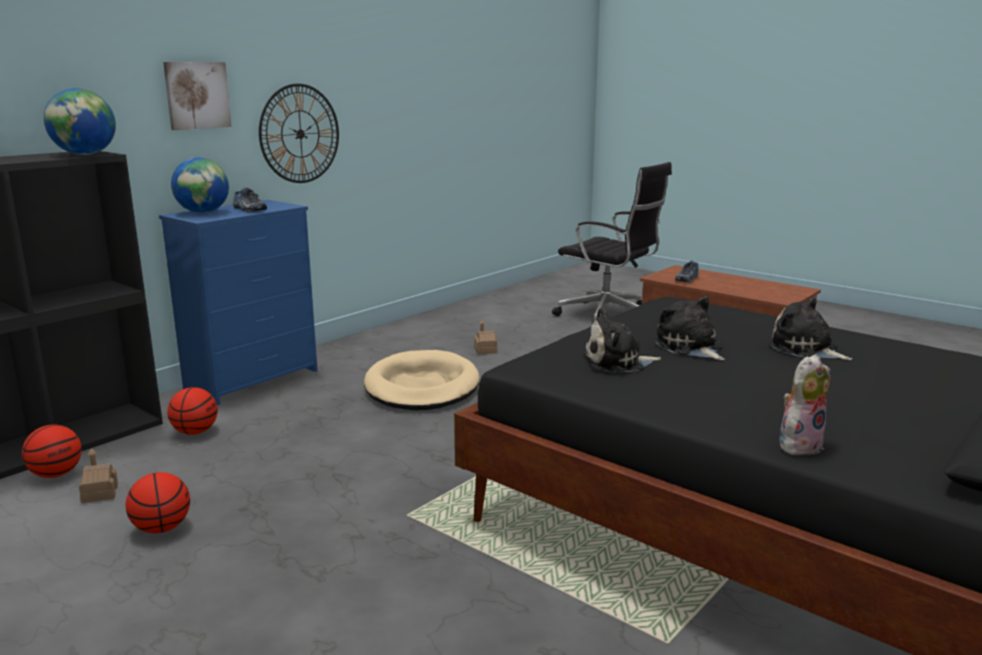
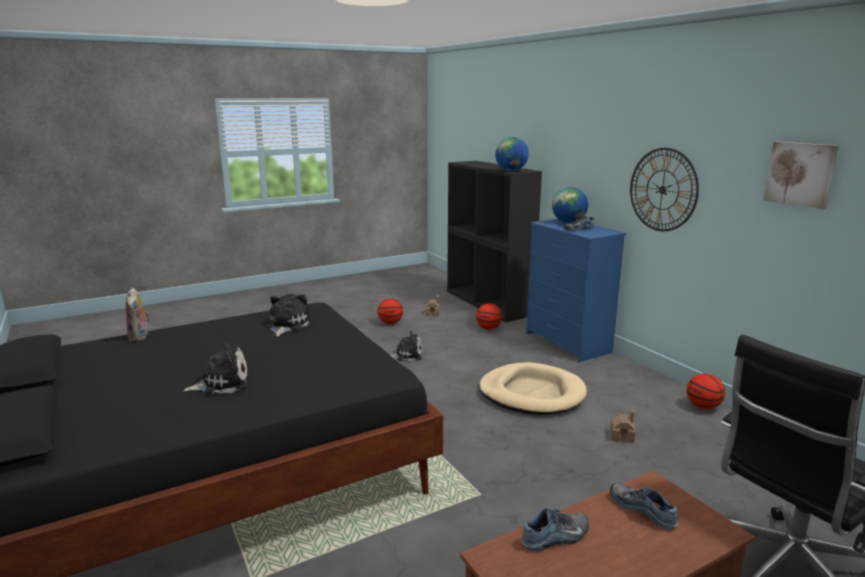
camera: 110 degrees right, 0 degrees up
(56, 474) = (458, 306): basketball -> basketball (703, 406)
(197, 95) = (598, 148): picture -> picture (800, 174)
(690, 347) = (282, 349): plush toy -> plush toy (407, 355)
(742, 291) = (556, 538): none -> shoe

